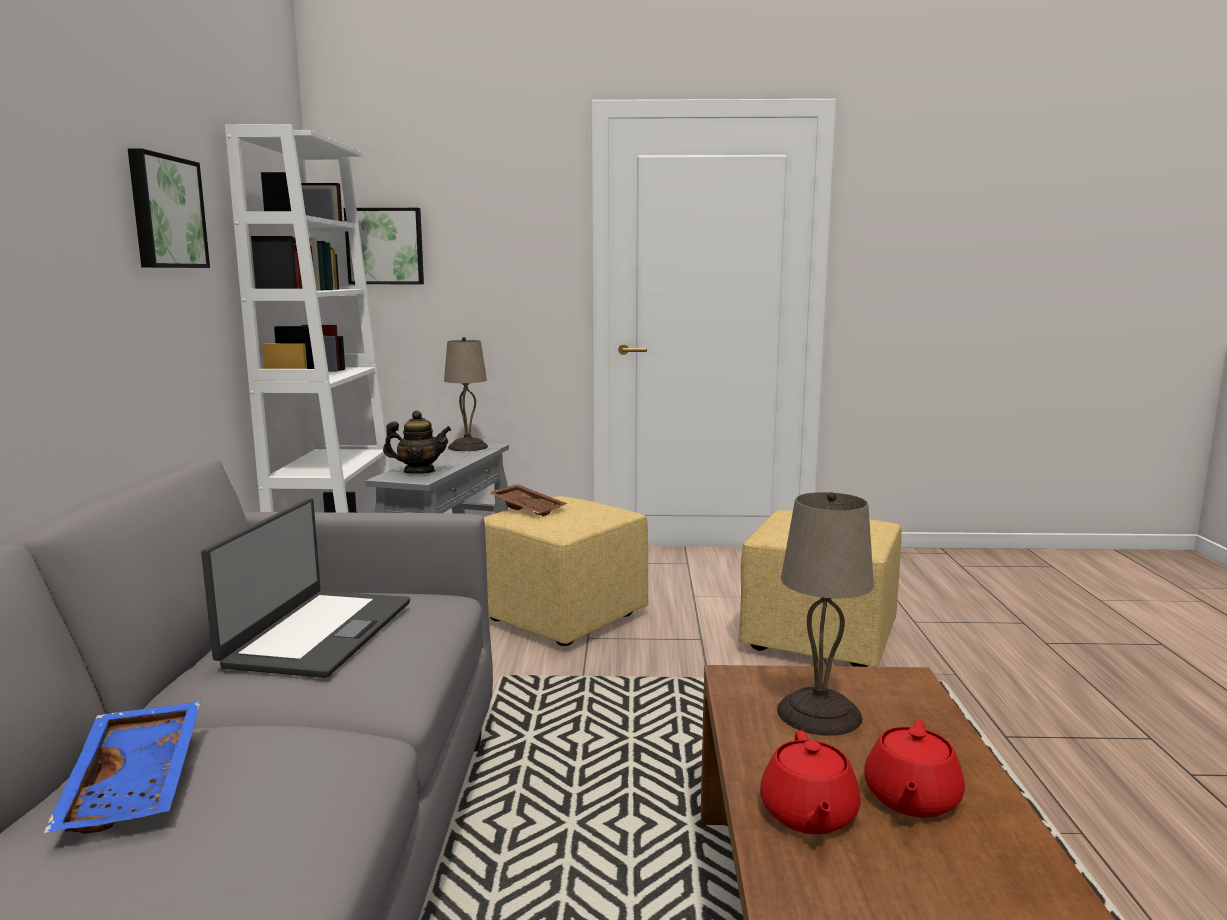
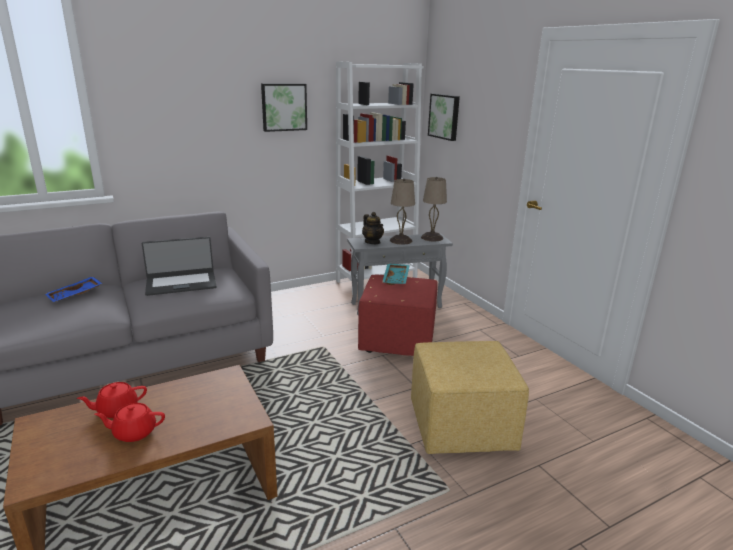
camera: 60 degrees right, 10 degrees up
(529, 508) = (396, 279): brown tray -> turquoise tray
(561, 617) = (398, 341): yellow ottoman -> red ottoman
(817, 713) = (203, 399): beige table lamp -> beige table lamp (401, 240)

